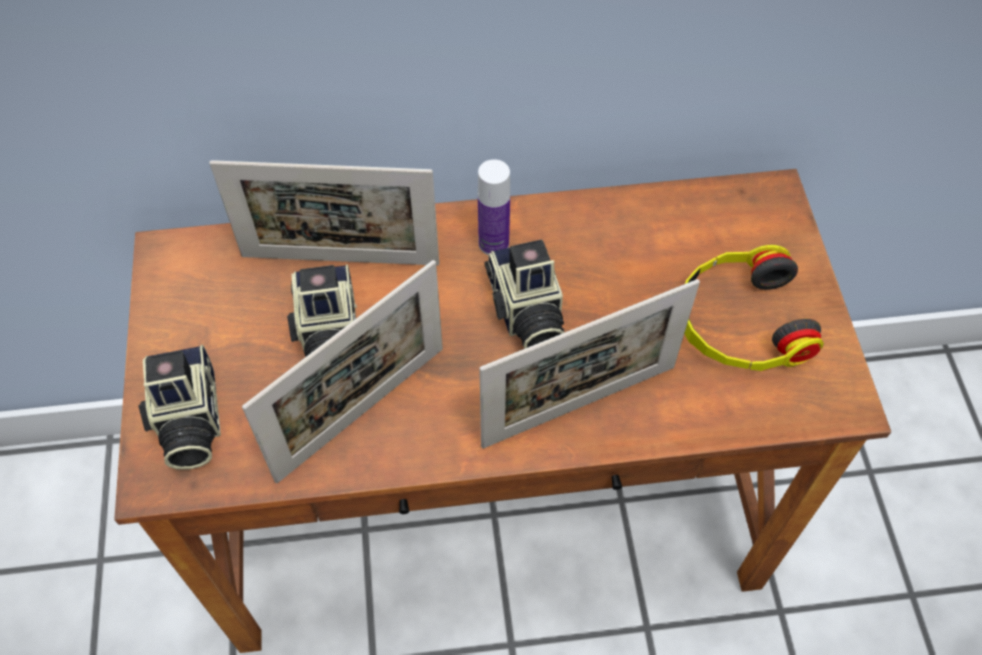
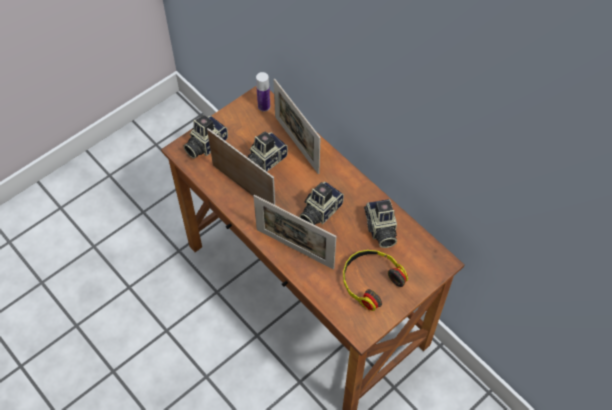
camera: 55 degrees right, 0 degrees up
(361, 412) = (243, 188): picture frame -> picture frame turned 150 degrees counterclockwise
(493, 243) = (341, 184): bottle -> bottle (264, 106)
(639, 242) = (380, 229): none -> camera

